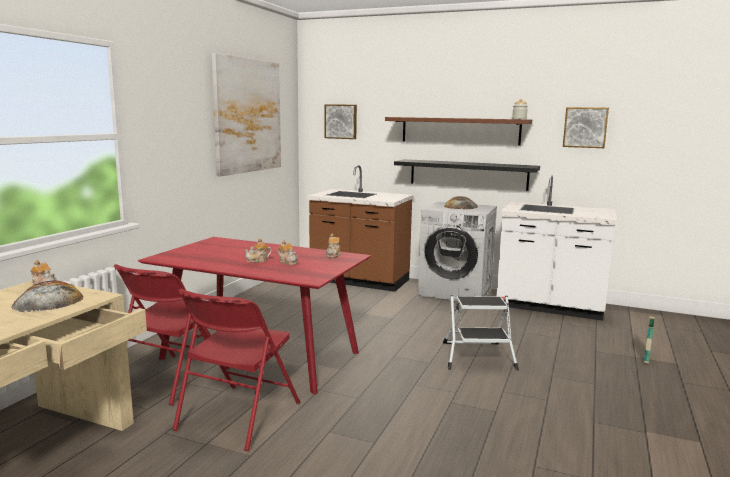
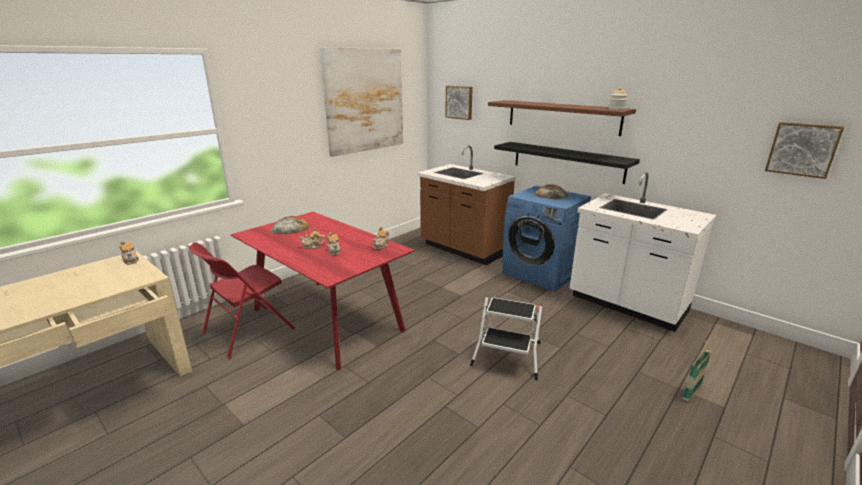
camera: 20 degrees right, 10 degrees up
(49, 301) = (113, 278): bread -> bread (290, 228)
(239, 416) = (265, 380): red chair -> none
(455, 294) = (540, 275): white washing machine -> blue washing machine
(585, 127) = (694, 121): picture -> picture (802, 149)

